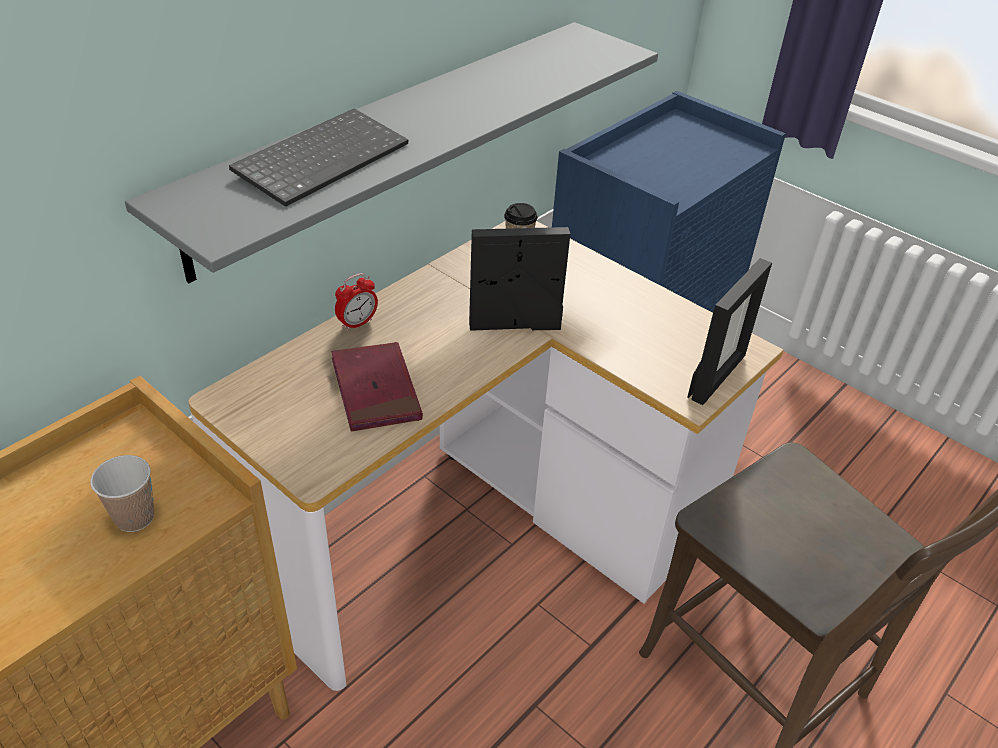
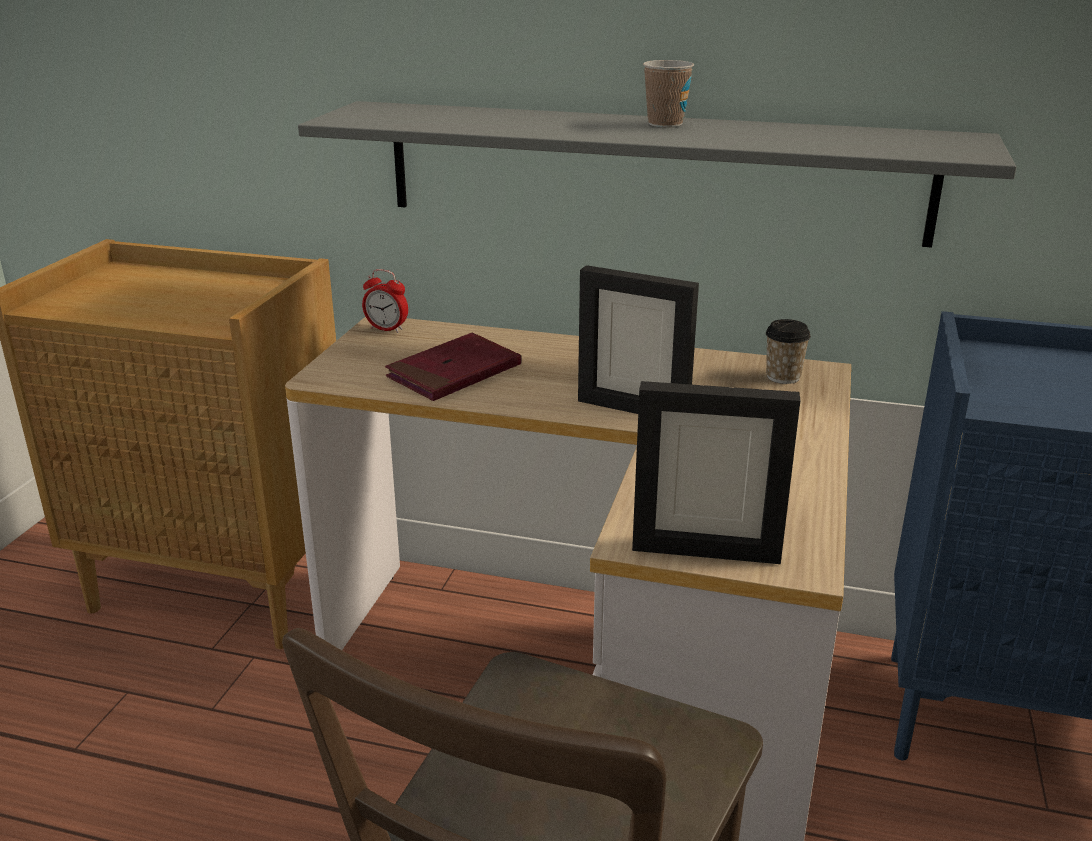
camera: 65 degrees right, 15 degrees down
(135, 518) = (192, 311): cup -> cup (665, 124)
(322, 158) = (496, 118): keyboard -> none
(357, 323) = (540, 342): alarm clock -> alarm clock (387, 329)
(514, 326) = (633, 408): picture frame -> picture frame turned 150 degrees clockwise

